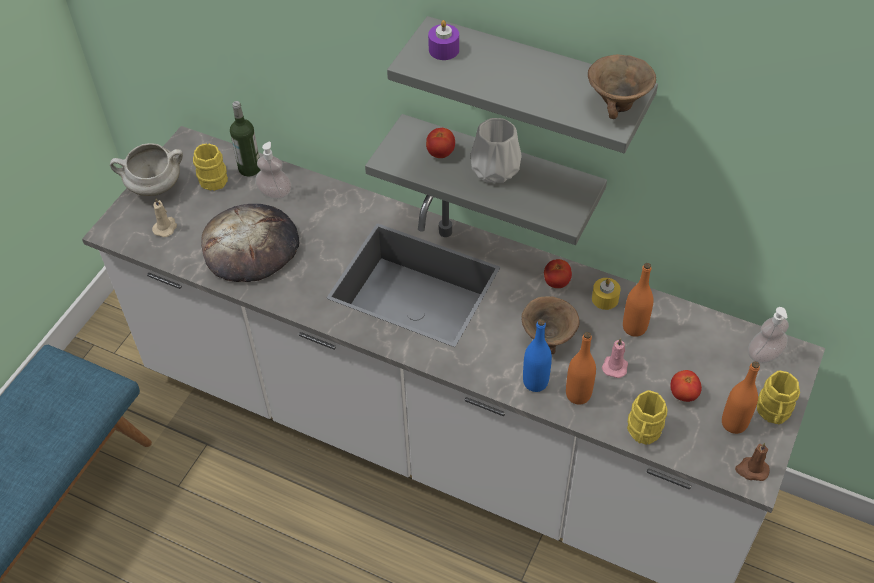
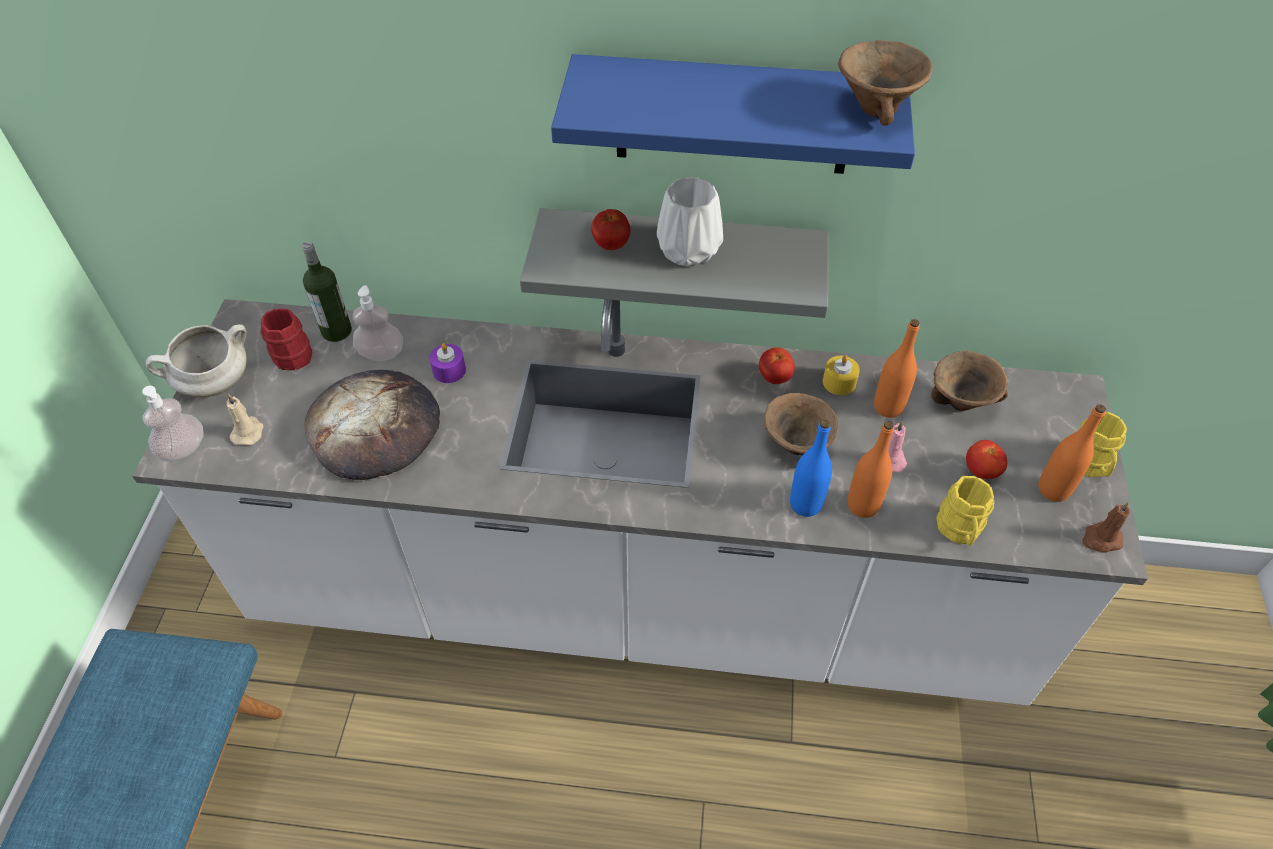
camera: 20 degrees left, 0 degrees up
(212, 177) = (289, 353): yellow mug -> red mug
(444, 50) = (616, 89): purple candle -> purple candle (449, 370)
(536, 81) = (733, 116): grey shelf -> blue shelf
(696, 339) = (962, 402): none -> brown bowl
(764, 354) = (1044, 400): soap dispenser -> soap dispenser (183, 449)

